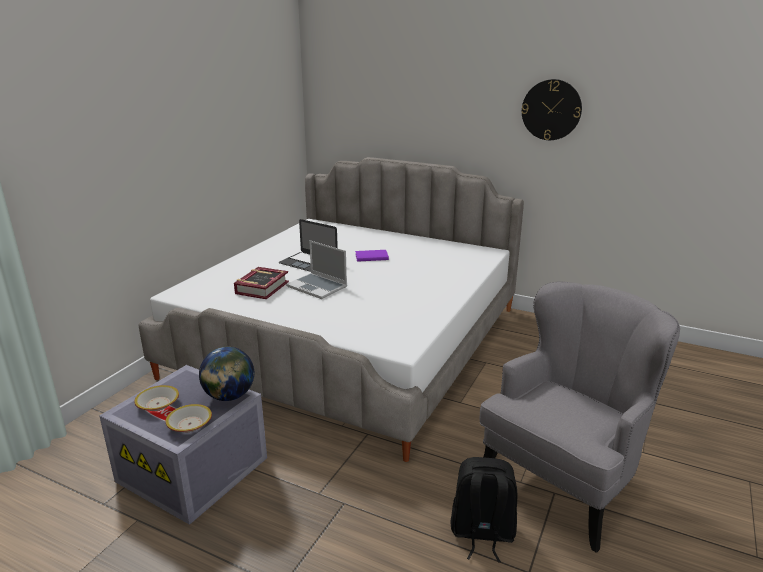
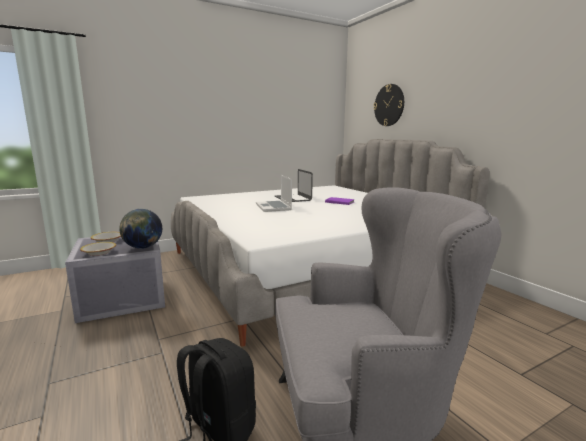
camera: 35 degrees right, 10 degrees down
(261, 288) = (241, 202): book -> none
(551, 110) = (523, 76): wall clock -> wall clock (389, 105)

